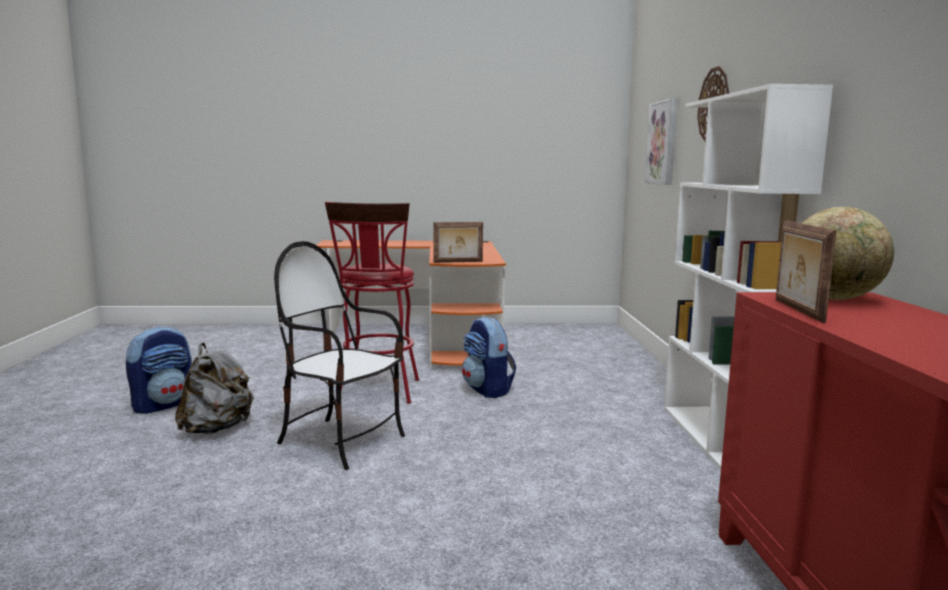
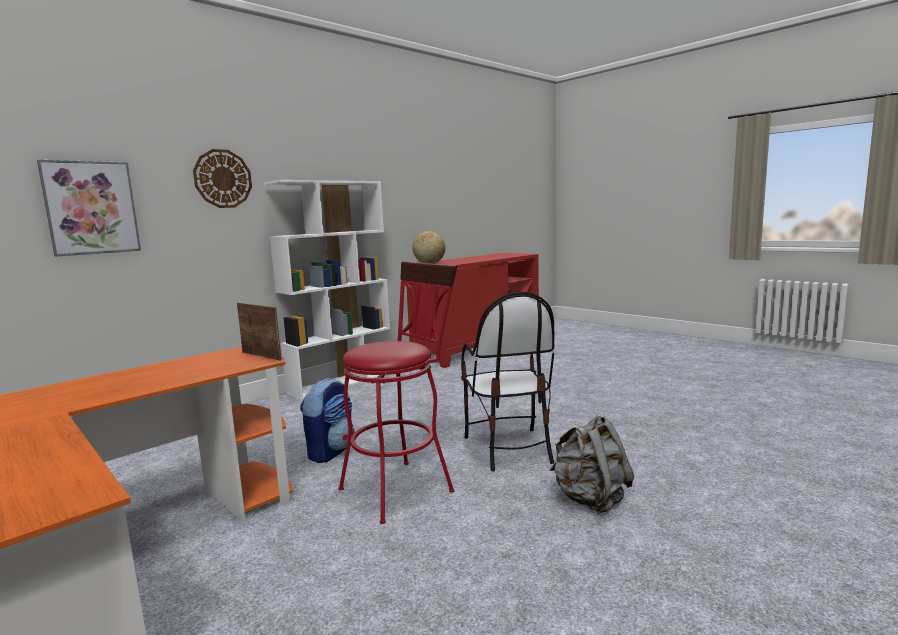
camera: 130 degrees left, 0 degrees up
(163, 405) = (632, 574): backpack -> none
(796, 310) = (460, 263): picture frame -> none

